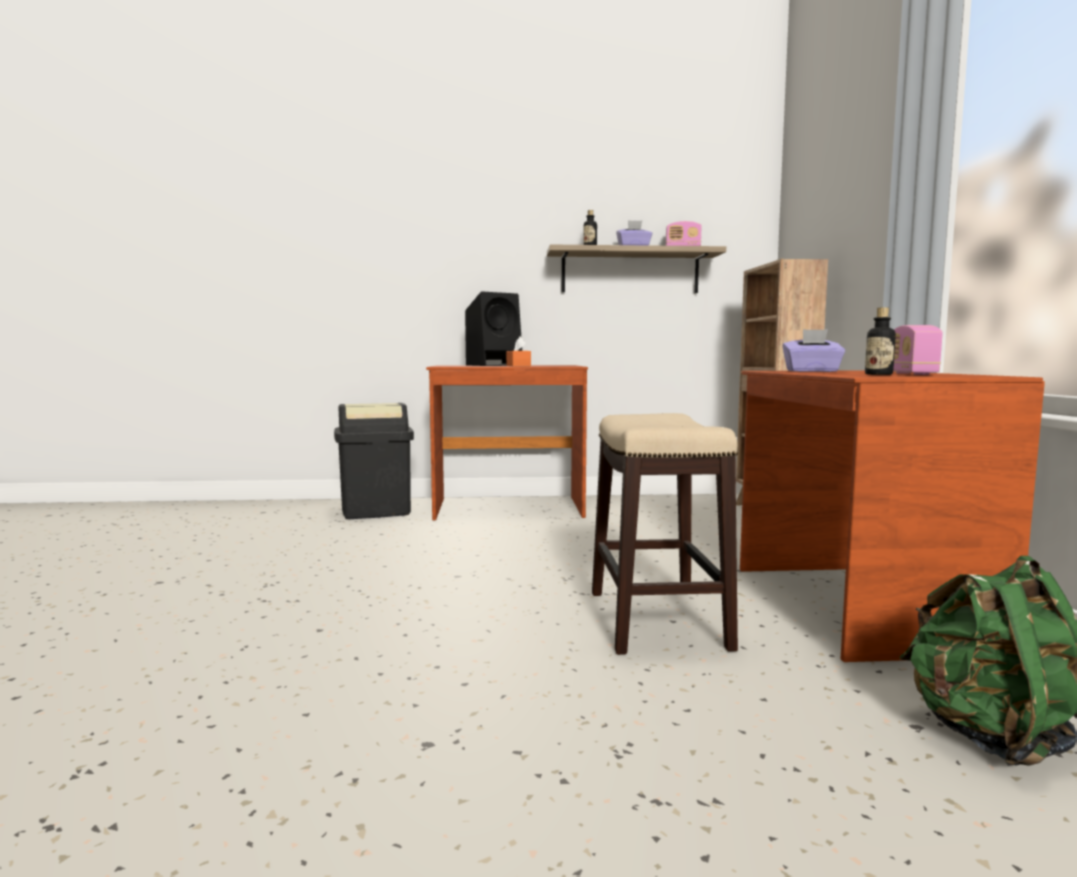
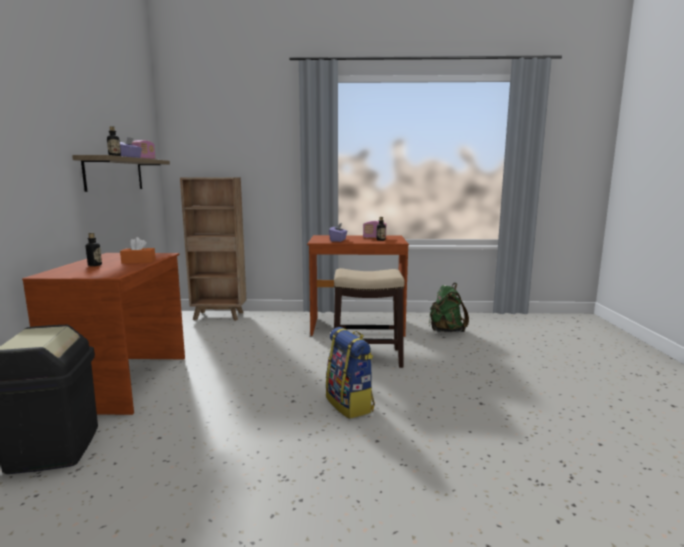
camera: 85 degrees left, 5 degrees up
(441, 610) = (350, 404): none -> backpack
(495, 365) = (95, 265): black speaker -> bottle

